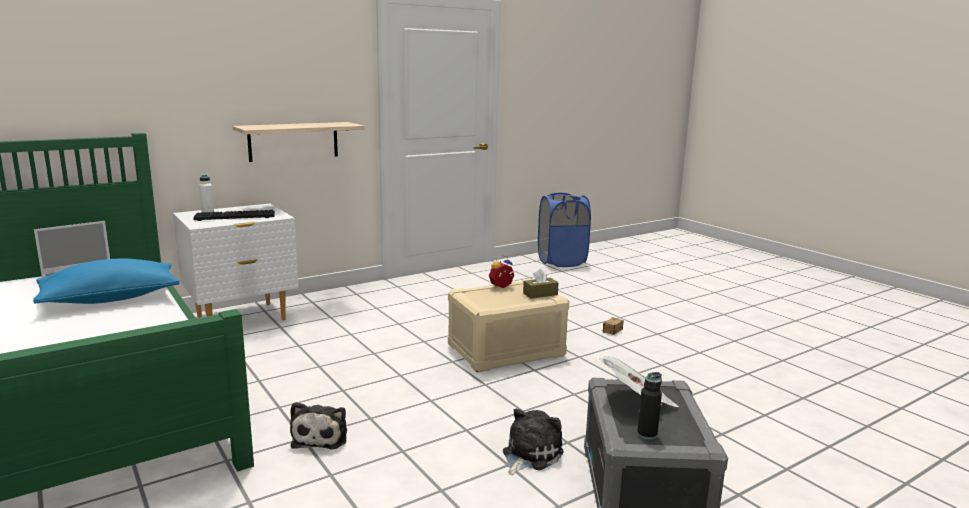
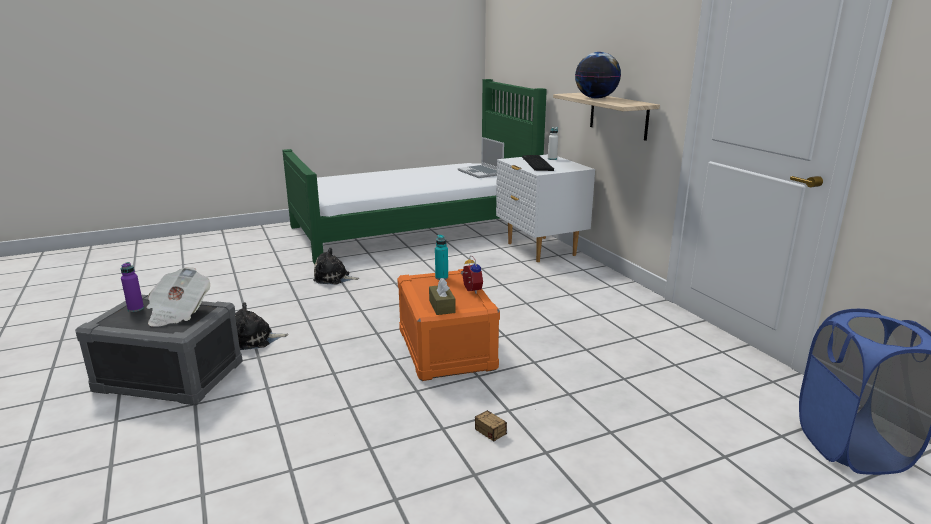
camera: 100 degrees right, 5 degrees up
(110, 299) = (437, 180): blue pillow -> none
(296, 126) = (596, 98): none -> globe
(476, 297) = (441, 277): none -> turquoise bottle
(506, 351) = (445, 349): beige storage box -> orange storage box
(529, 454) = (255, 339): plush toy -> plush toy turned 120 degrees clockwise
(647, 434) = (135, 309): black bottle -> purple bottle

